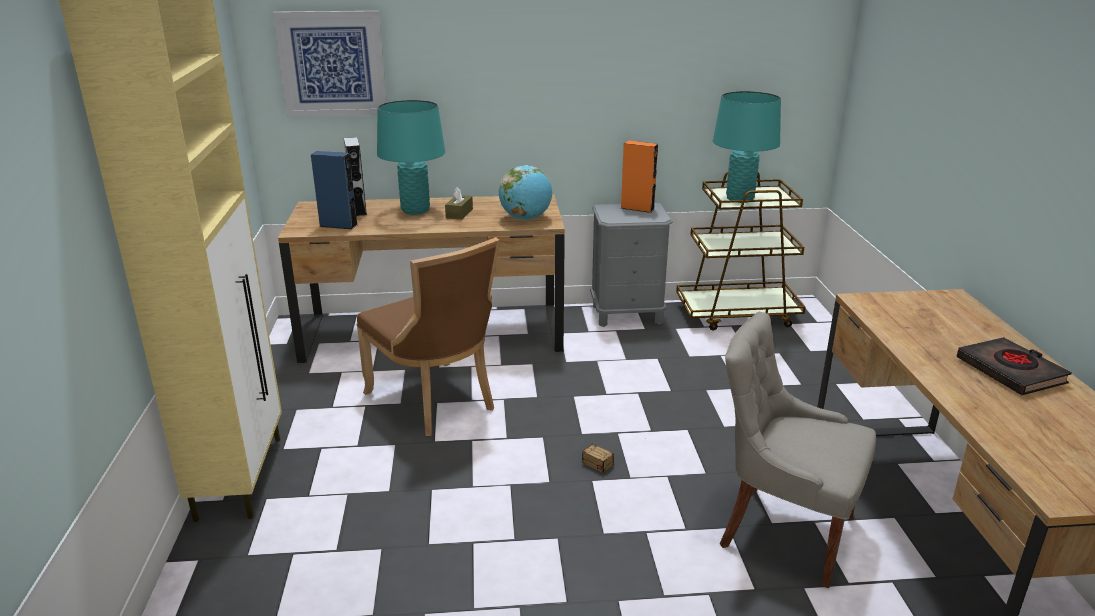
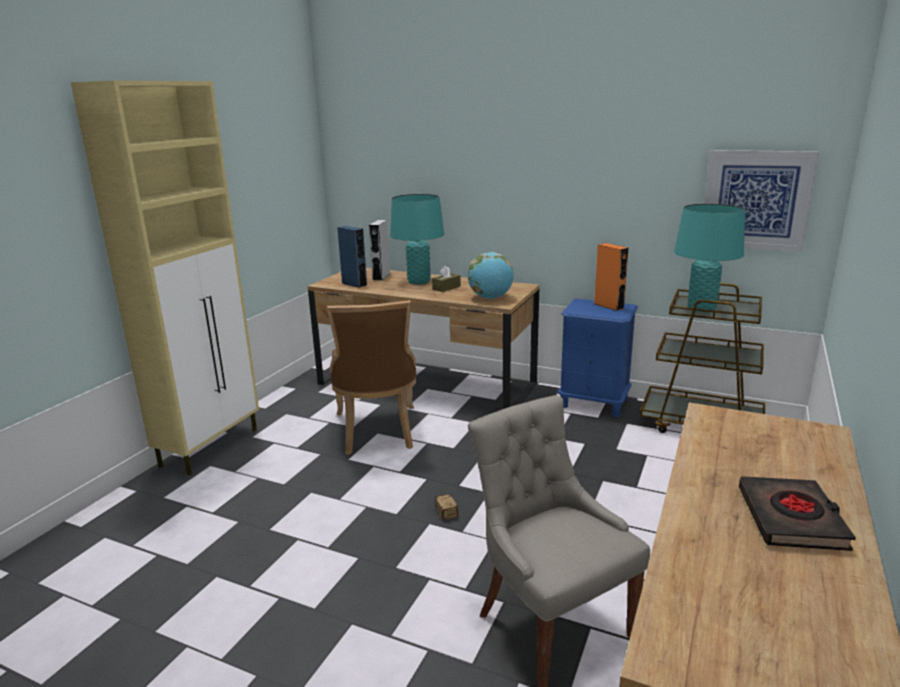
camera: 30 degrees right, 5 degrees down
(332, 64) = (380, 164): picture -> picture (756, 200)
(627, 314) = (594, 402): grey nightstand -> blue nightstand

